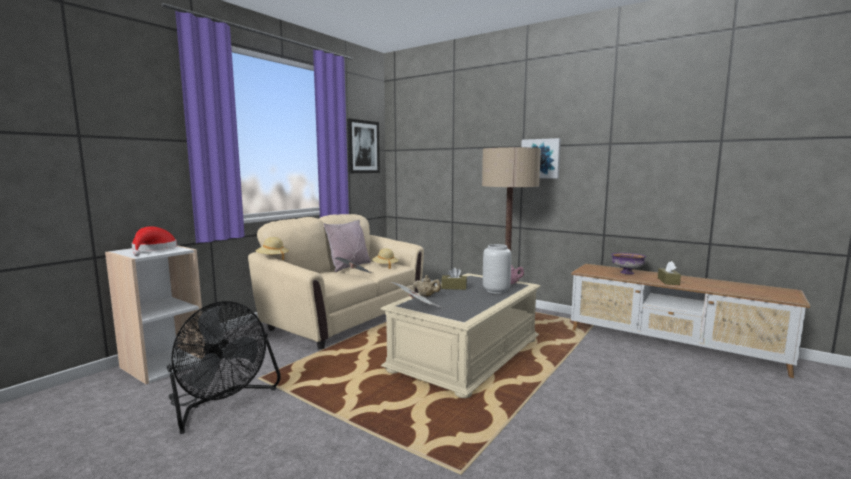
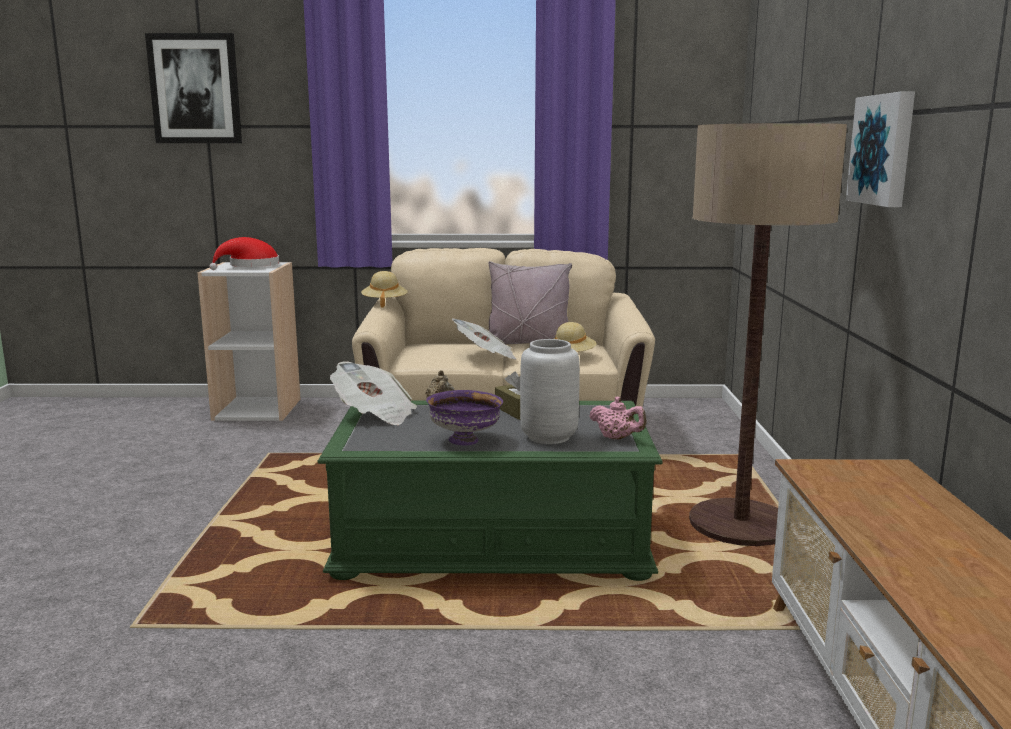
camera: 55 degrees right, 5 degrees up
(218, 404) = (196, 460): black fan -> none
(363, 147) = (670, 121): picture -> picture (195, 89)
(466, 354) = (494, 540): beige coffee table -> green coffee table
(626, 273) = (905, 509): purple bowl -> purple bowl (465, 440)
(668, 281) = (918, 564): brown tissue box -> none

